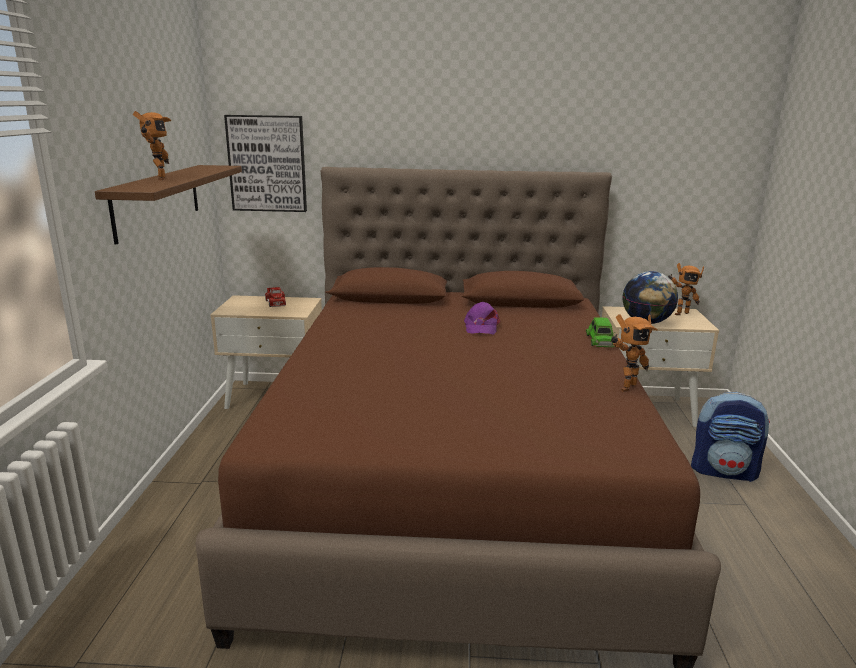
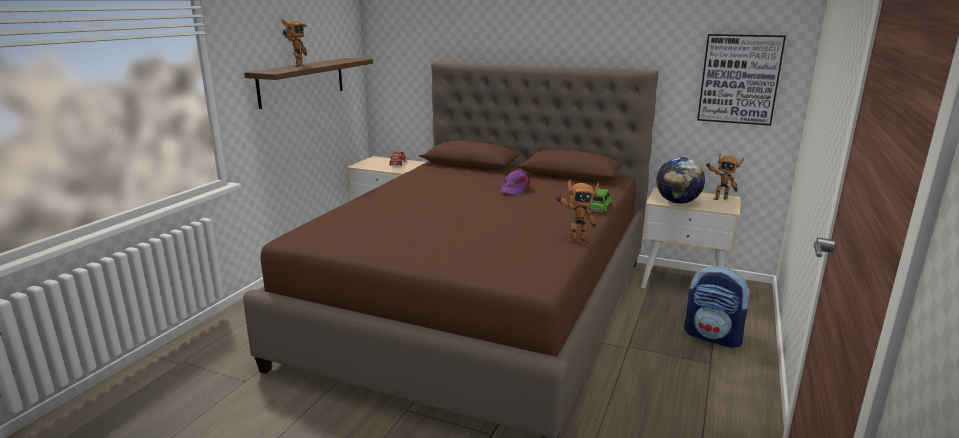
camera: 20 degrees right, 0 degrees up
(267, 163) = (398, 58): picture -> picture (739, 79)

